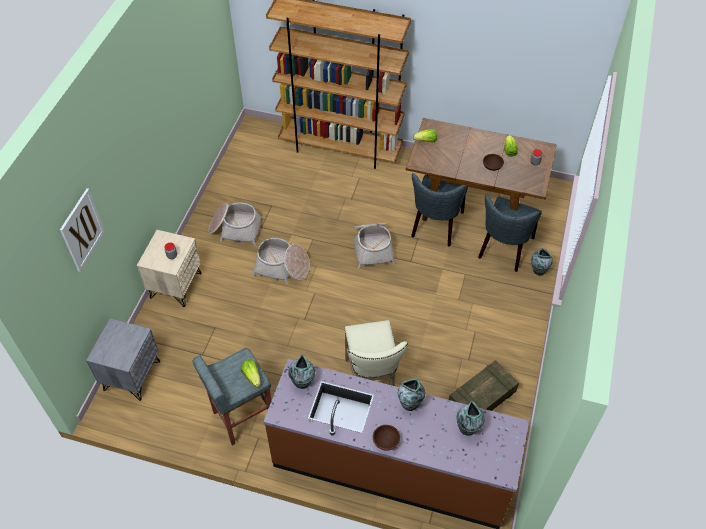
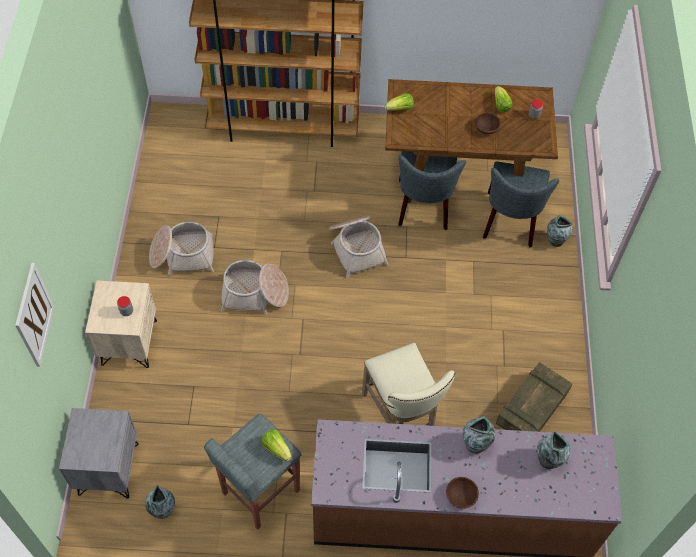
camera: 15 degrees left, 5 degrees up
(302, 382) = (343, 445): vase -> vase (163, 510)

